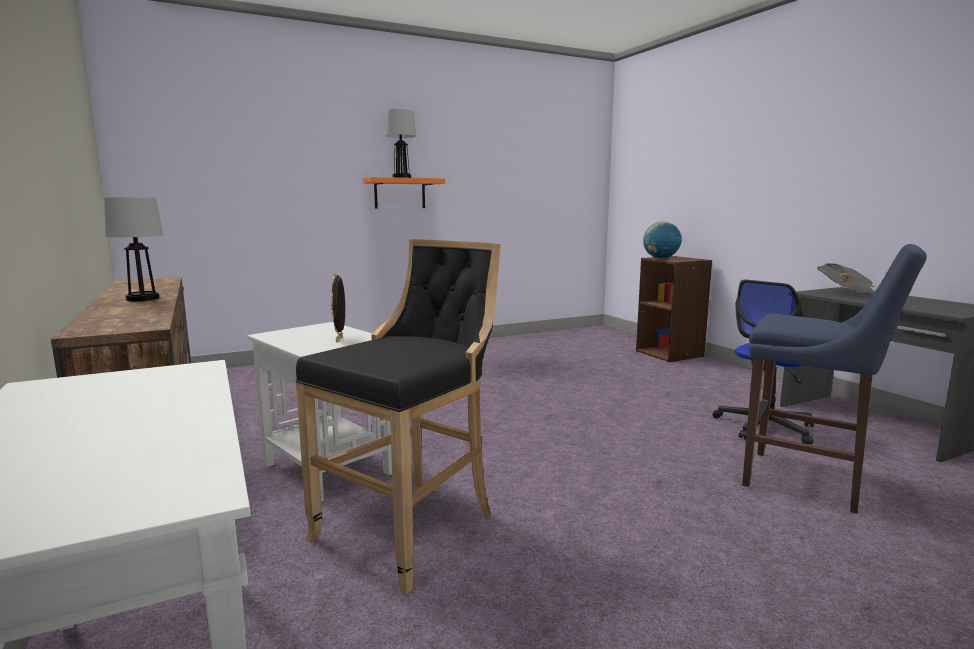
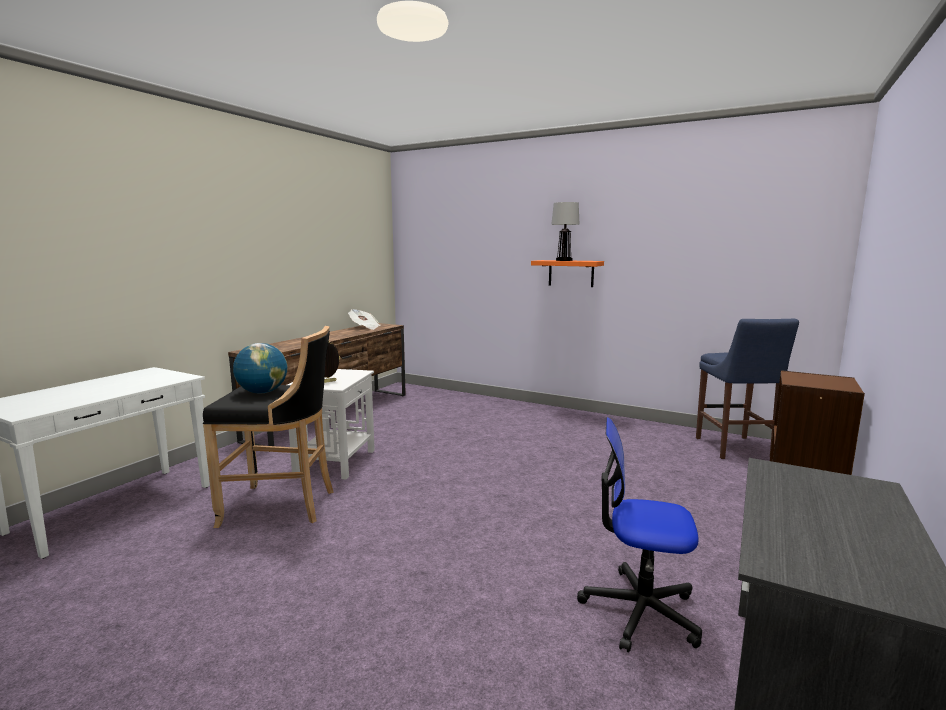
camera: 55 degrees right, 0 degrees up
(143, 299) = (329, 337): table lamp -> none
(660, 258) = (800, 376): globe -> globe (262, 392)
(810, 482) = (509, 662): blue stool -> blue stool (735, 449)
(846, 293) = (827, 488): newspaper -> newspaper (364, 327)

